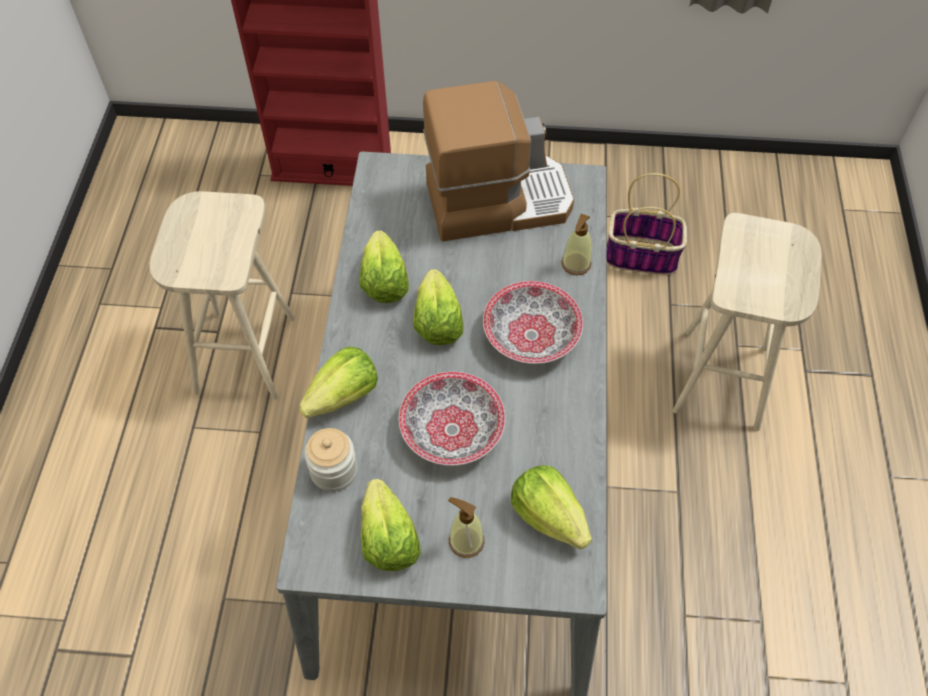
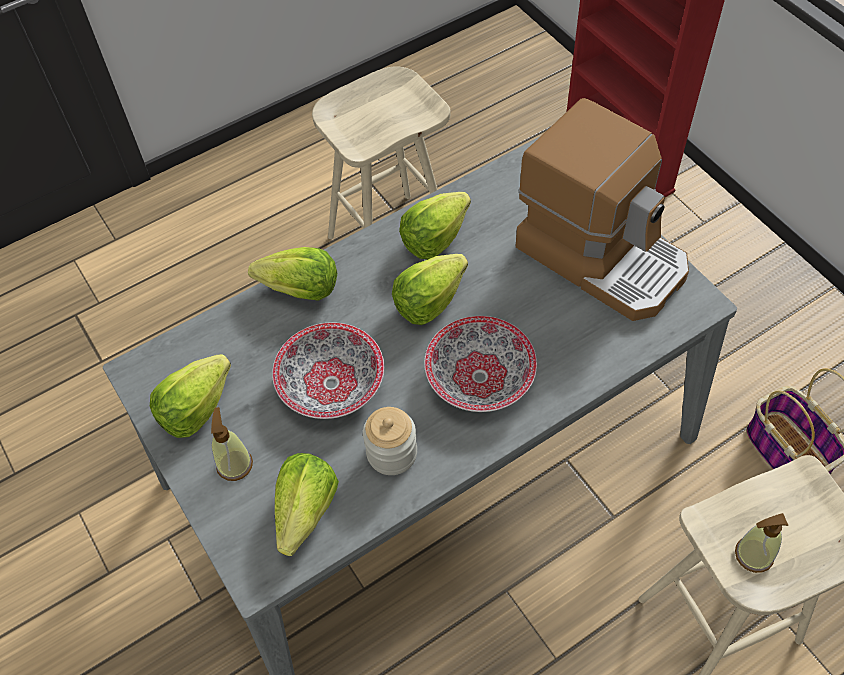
camera: 55 degrees right, 0 degrees up
(334, 471) = (228, 331): jar -> jar (392, 453)
(576, 264) = (593, 360): soap dispenser -> soap dispenser (753, 555)

